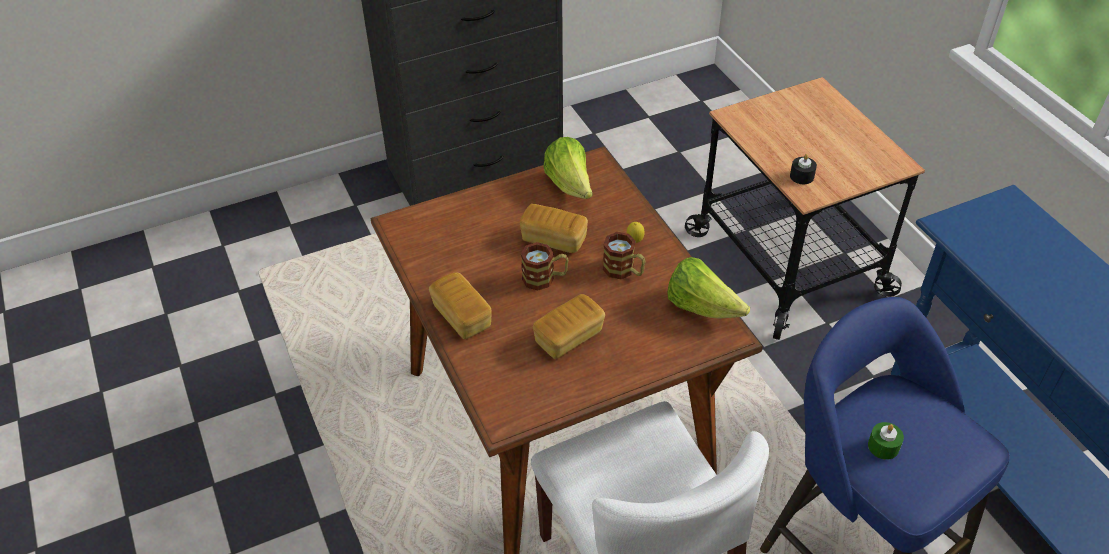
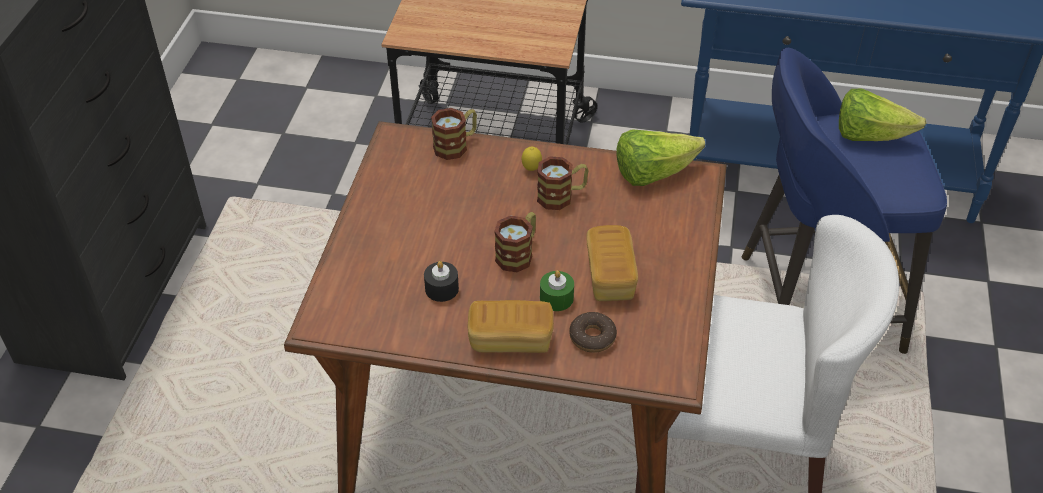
camera: 55 degrees left, 0 degrees up
(501, 357) = (592, 337): none -> donut
(553, 239) = (472, 220): bread -> none
(570, 185) = (410, 171): lettuce -> lettuce (869, 135)
(618, 193) = (456, 145): none -> mug
(802, 176) = (526, 41): black candle -> black candle (441, 289)
(883, 446) = (860, 169): green candle -> green candle (556, 298)

